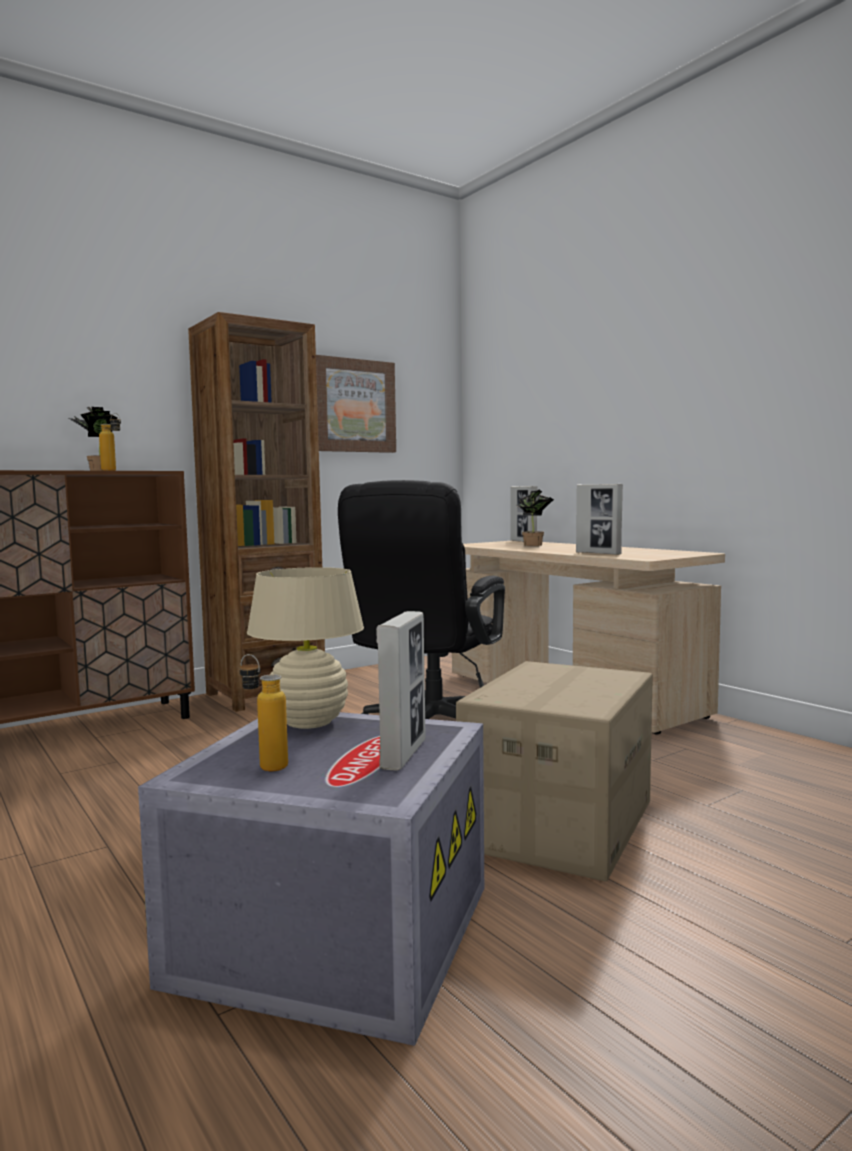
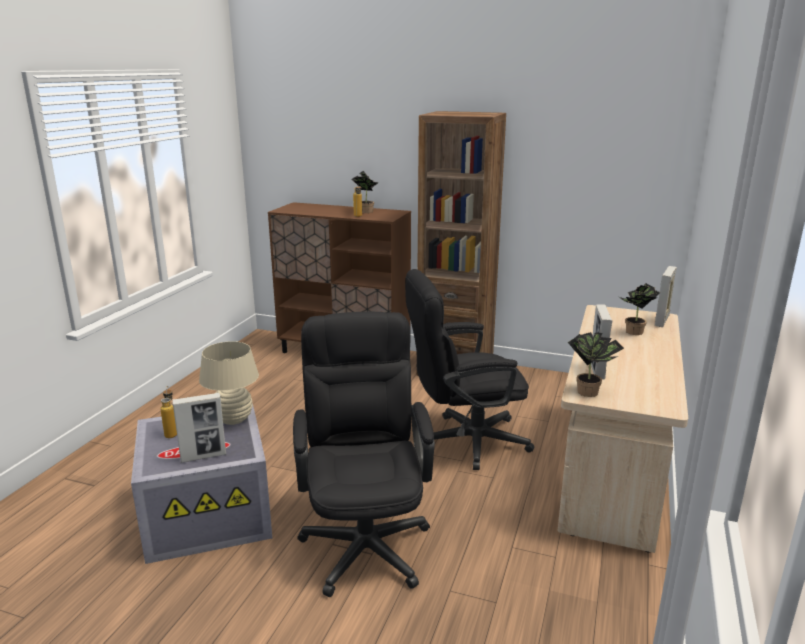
camera: 55 degrees right, 15 degrees up
(354, 406) = (571, 165): picture -> none
(558, 824) = (365, 538): cardboard box -> black office chair
(641, 557) = (590, 391): none -> potted plant

